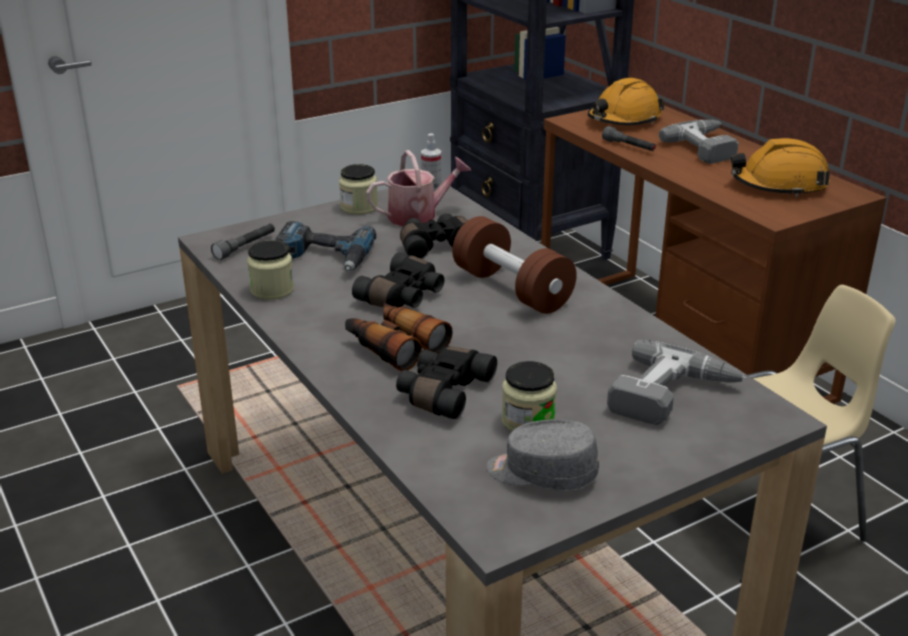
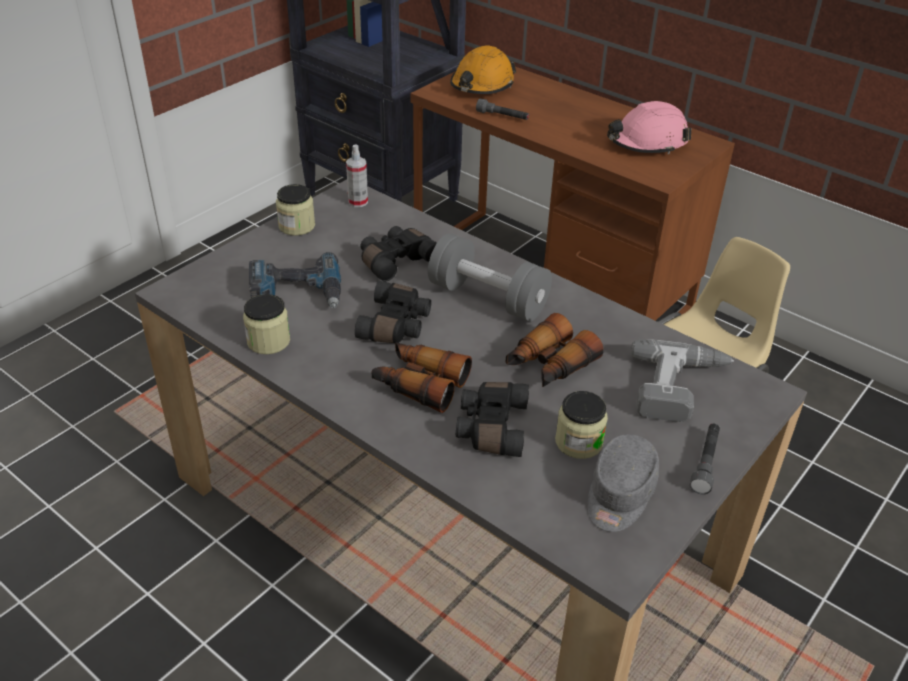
camera: 20 degrees left, 10 degrees up
(245, 247) = (212, 294): grey flashlight -> grey flashlight (705, 463)
(419, 216) = (359, 227): watering can -> none
(512, 289) = (488, 298): brown dumbbell -> grey dumbbell
(539, 353) = (549, 365): none -> binoculars
(541, 473) = (619, 496): grey cap -> grey cap turned 60 degrees counterclockwise
(708, 147) = (569, 108): power drill -> none
(779, 185) = (647, 142): orange hard hat -> pink hard hat

